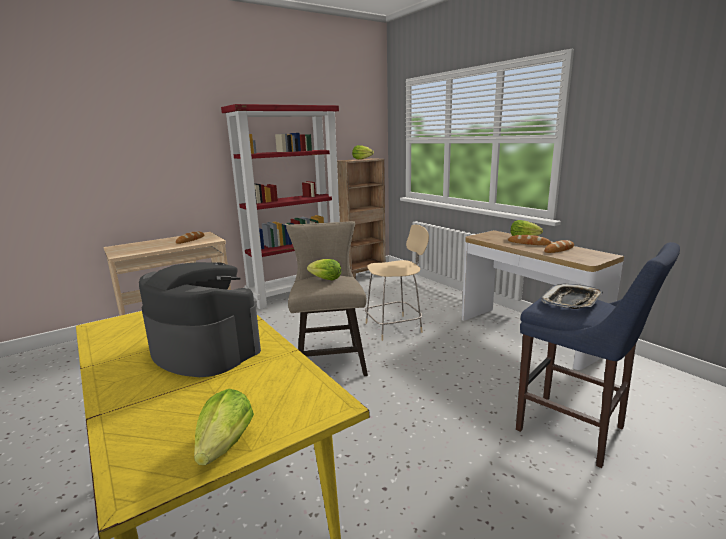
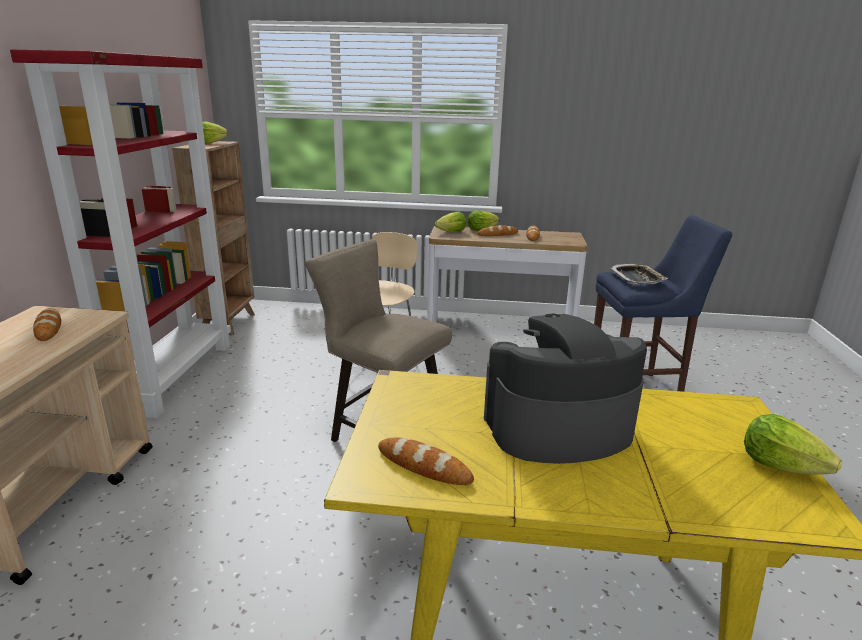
camera: 50 degrees left, 5 degrees up
(122, 332) = (424, 466): none -> bread
(326, 279) = (391, 323): lettuce -> lettuce (452, 232)

